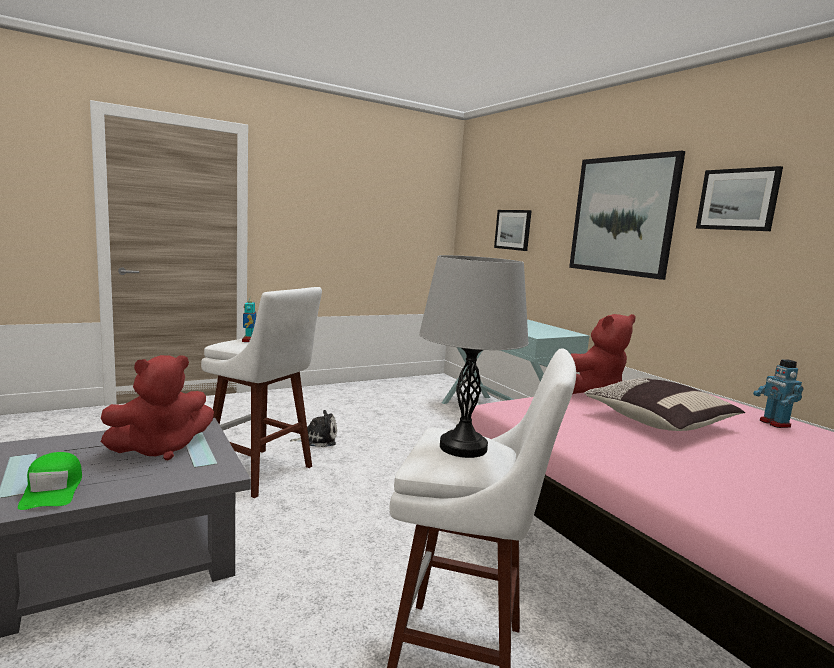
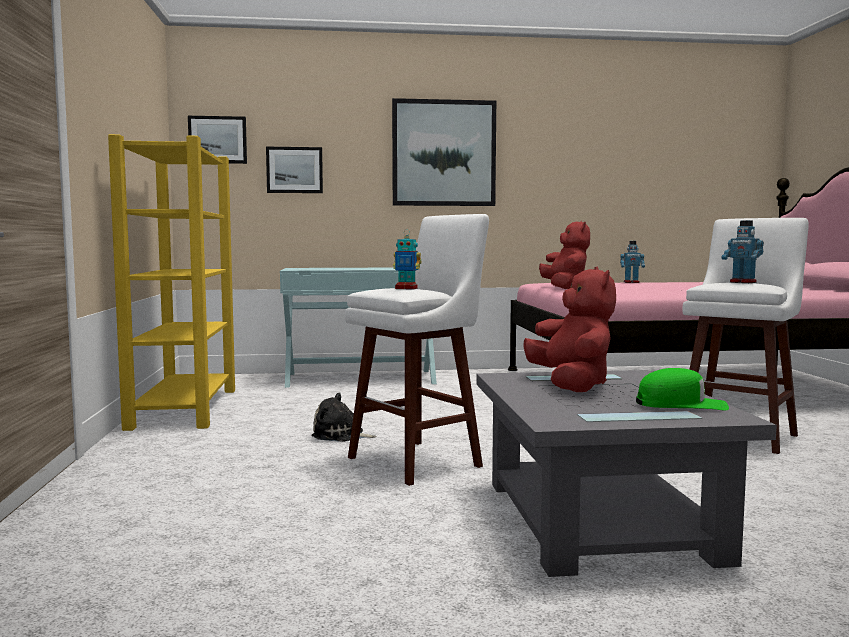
camera: 65 degrees left, 5 degrees down
(317, 439) = (340, 435): plush toy -> plush toy turned 90 degrees counterclockwise
(356, 390) = (184, 408): none -> yellow bookcase
(463, 447) = (742, 282): grey table lamp -> toy robot
(658, 422) = (630, 288): pillow -> none
(738, 199) = (542, 141): picture -> picture (218, 140)

